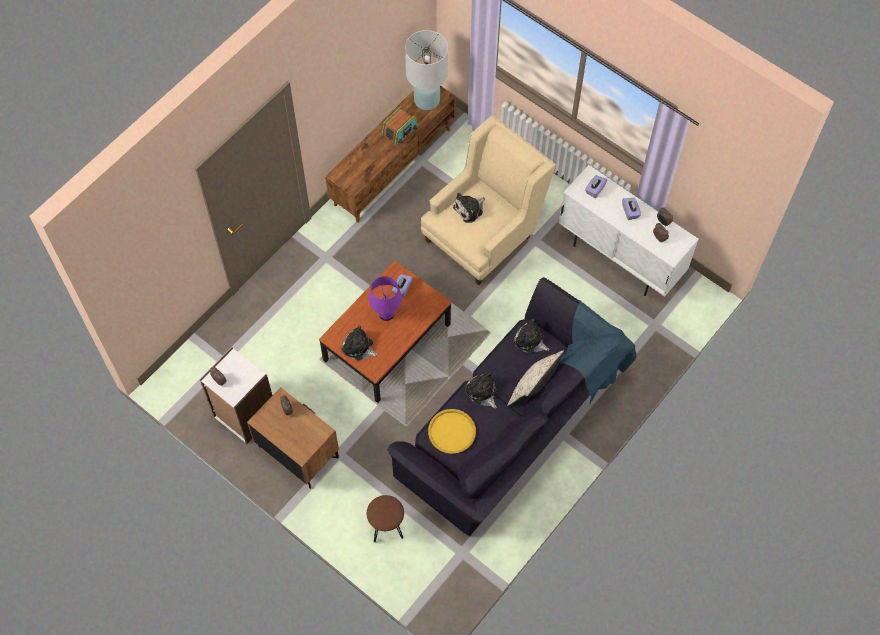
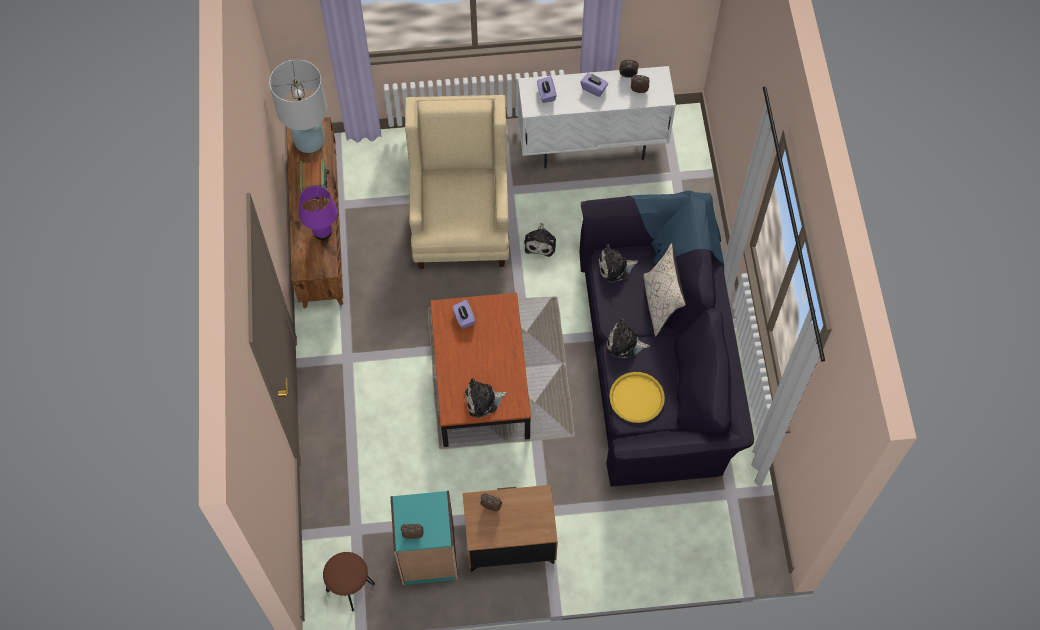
camera: 45 degrees left, 0 degrees up
(244, 415) = (428, 557): white bookcase -> turquoise bookcase
(386, 314) = (474, 351): purple table lamp -> purple table lamp (323, 232)
(386, 526) = (650, 532): brown stool -> brown stool (350, 588)
(469, 209) = (448, 202): plush toy -> plush toy (540, 243)

